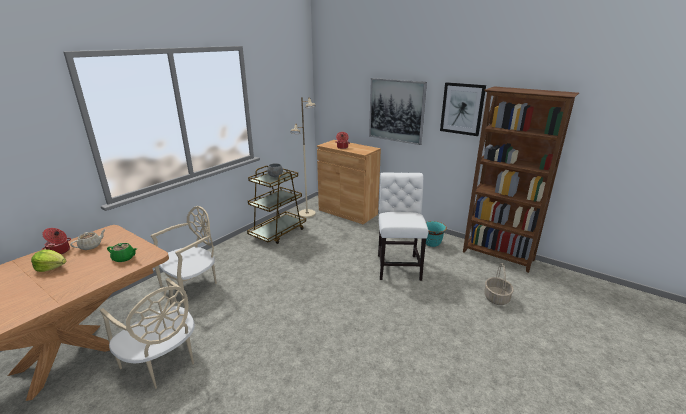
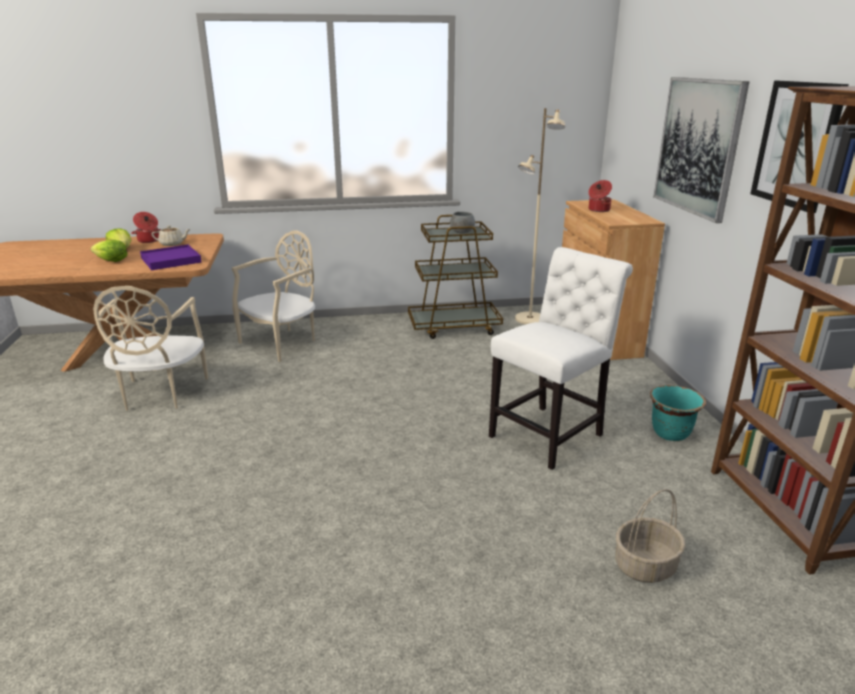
camera: 45 degrees right, 0 degrees up
(67, 279) = (111, 261): none -> lettuce
(124, 258) = (171, 260): green teapot -> purple tray
(192, 286) = (282, 343): beige chair -> beige chair turned 45 degrees counterclockwise

